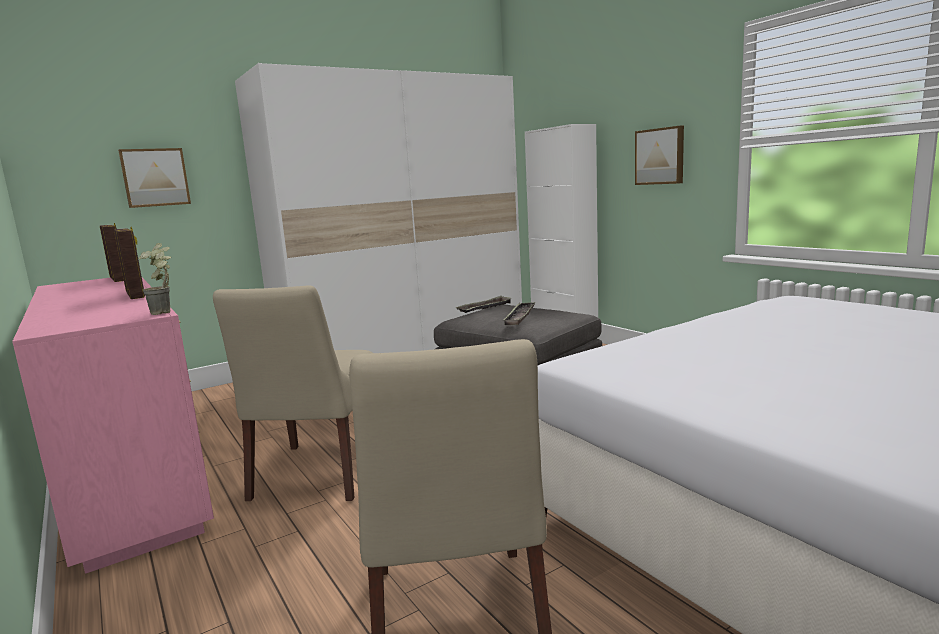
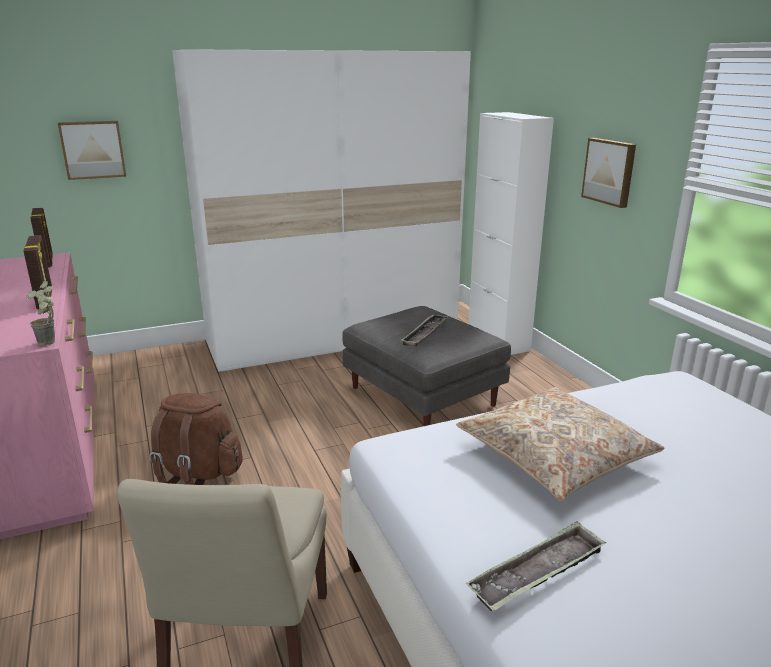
camera: 10 degrees right, 10 degrees up
(317, 474) = (198, 473): beige chair -> brown backpack
(485, 308) = (400, 312): tray -> tray (538, 573)
(740, 346) = (555, 456): none -> beige pillow

